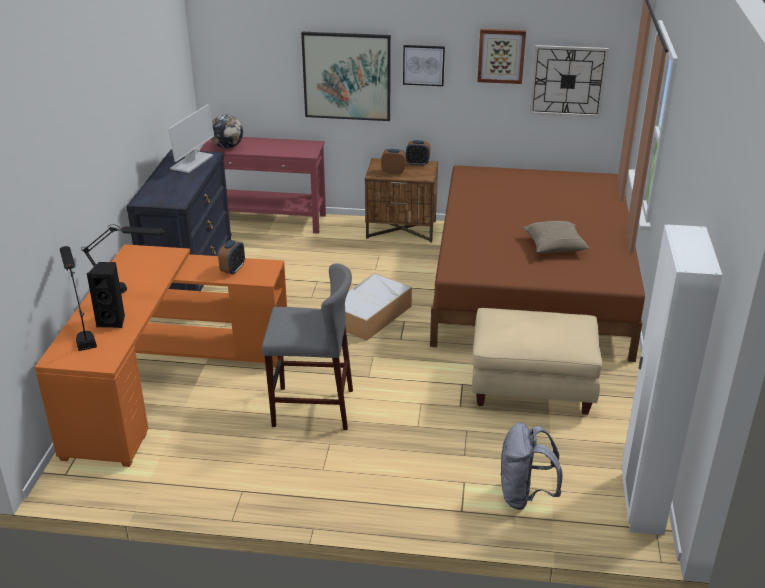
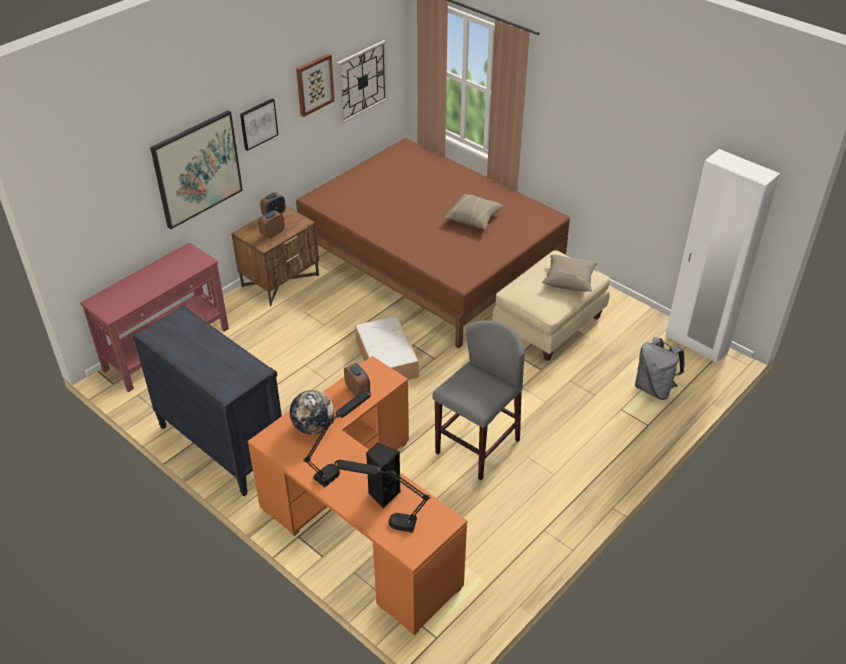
camera: 55 degrees left, 10 degrees up
(192, 162) = (182, 332): monitor -> none
(227, 147) = (123, 302): globe -> globe (313, 427)
(554, 337) = (569, 280): none -> beige pillow

